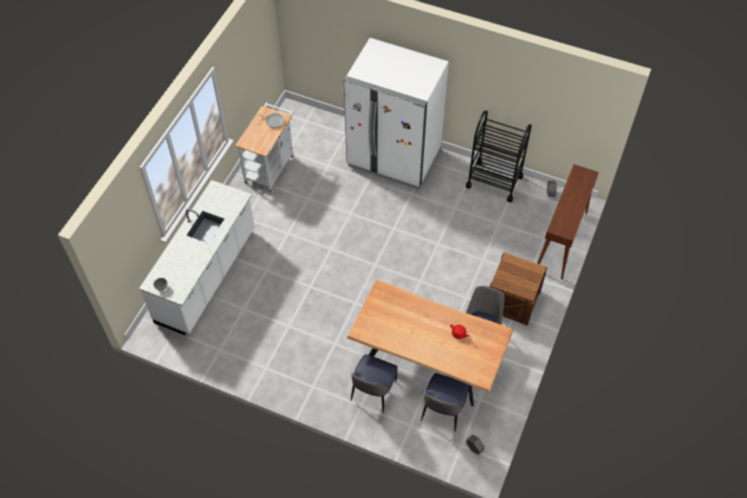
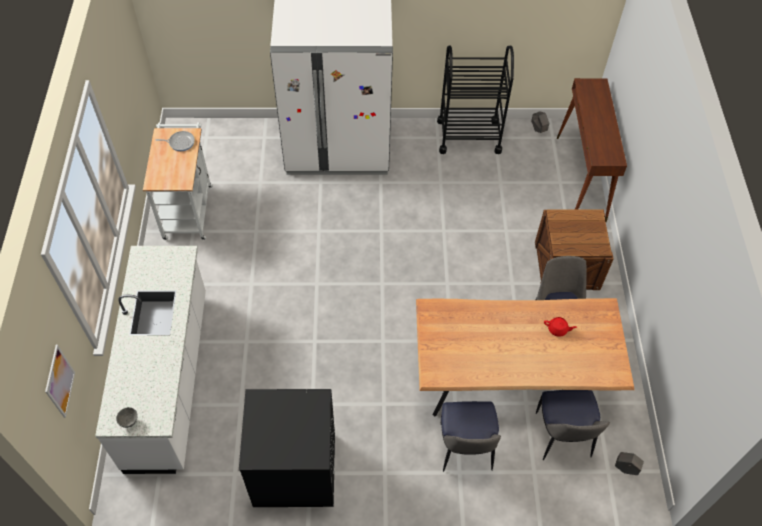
camera: 25 degrees left, 0 degrees up
(127, 246) = (60, 381): none -> picture
(257, 362) = (294, 470): none -> black washing machine

